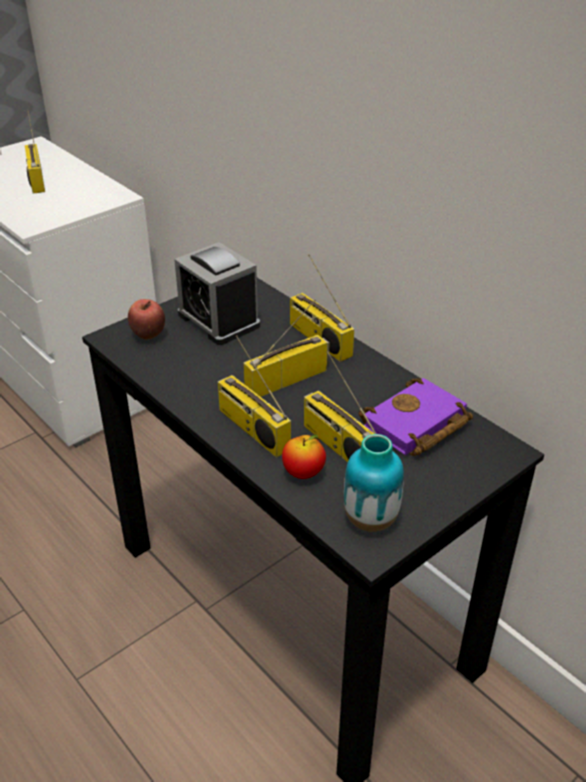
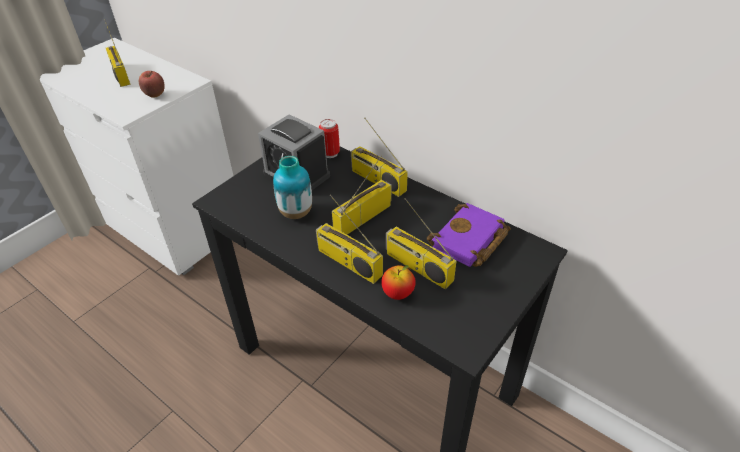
camera: 10 degrees left, 5 degrees up
(148, 335) = (245, 195): apple -> apple (155, 95)
(268, 300) = (330, 153): none -> can
(370, 520) = (459, 324): vase -> vase (296, 213)

